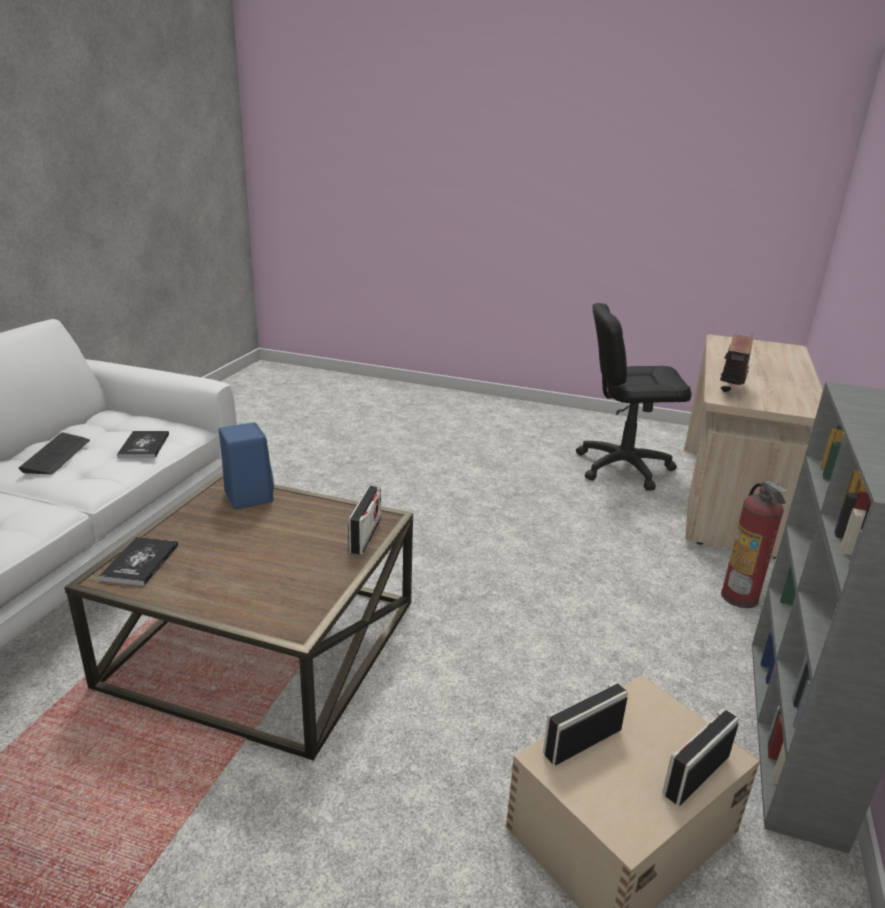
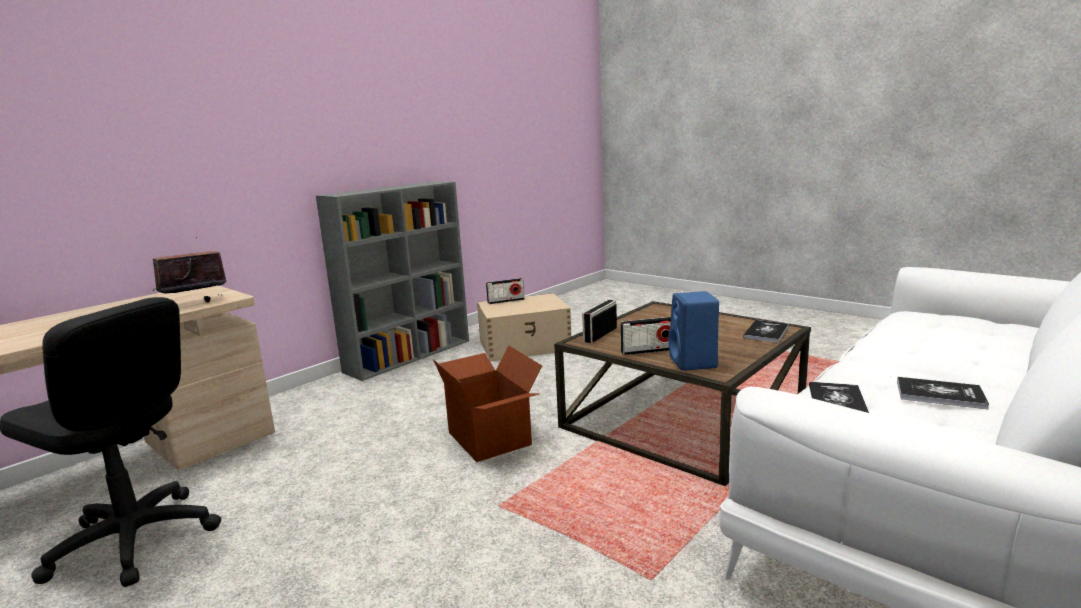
camera: 155 degrees left, 10 degrees down
(56, 455) = (940, 394): keyboard -> book
(473, 576) = (491, 438): none -> cardboard box
(582, 741) = (538, 308): radio -> radio (649, 351)
(740, 597) = (316, 400): fire extinguisher -> none

